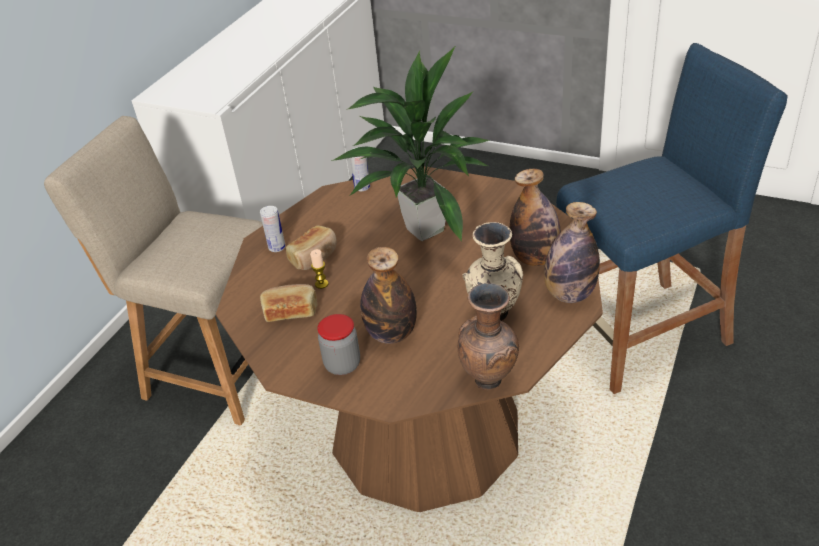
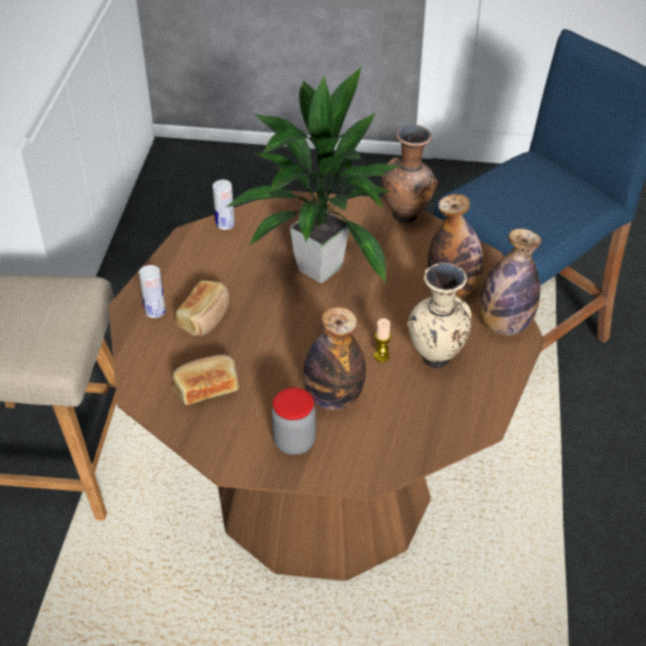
camera: 20 degrees left, 5 degrees up
(321, 284) = (228, 350): candle -> candle (381, 356)
(490, 381) = (460, 434): brown vase -> brown vase (407, 217)

